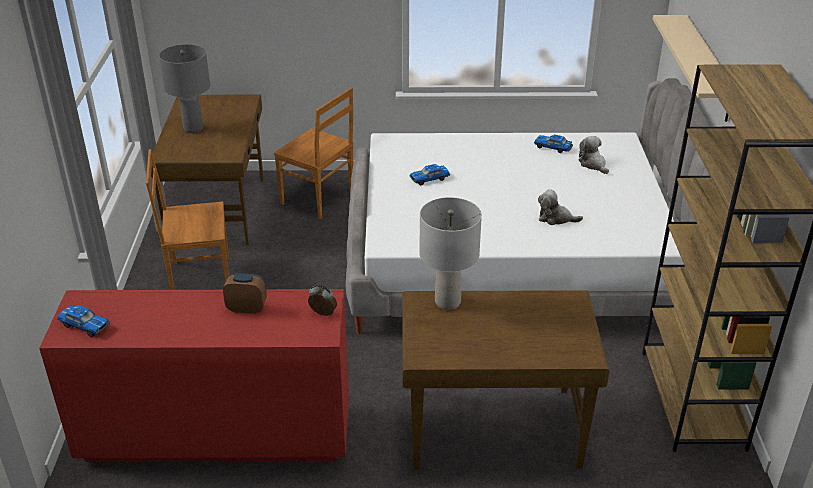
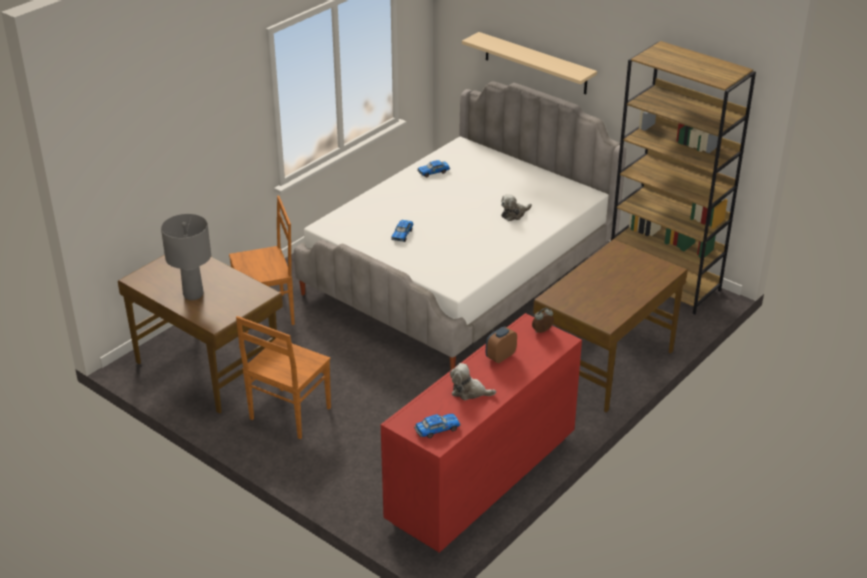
camera: 50 degrees left, 0 degrees up
(448, 302) = (566, 289): grey table lamp -> none
(593, 164) = (474, 170): plush toy -> plush toy (469, 392)

